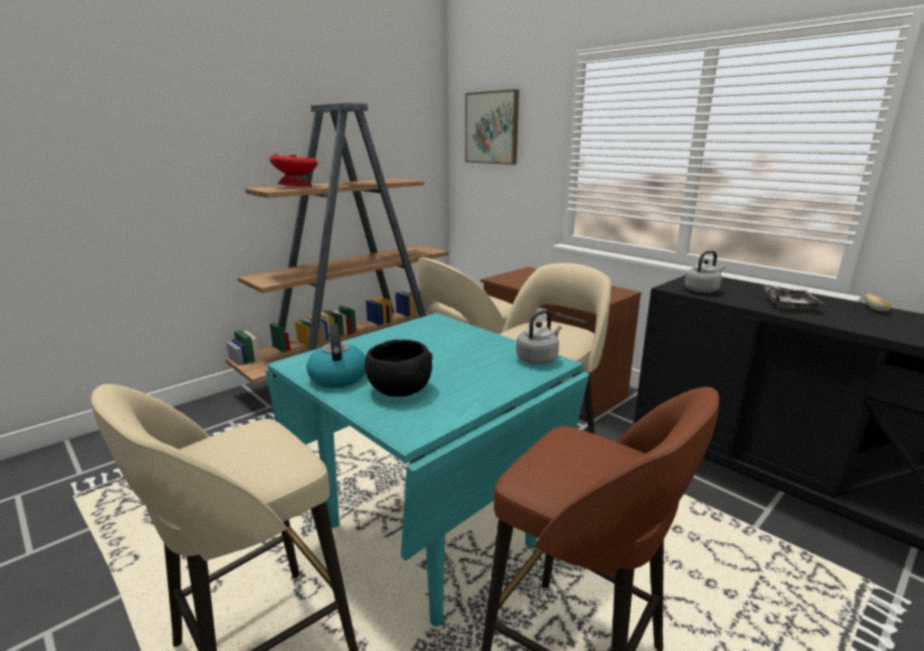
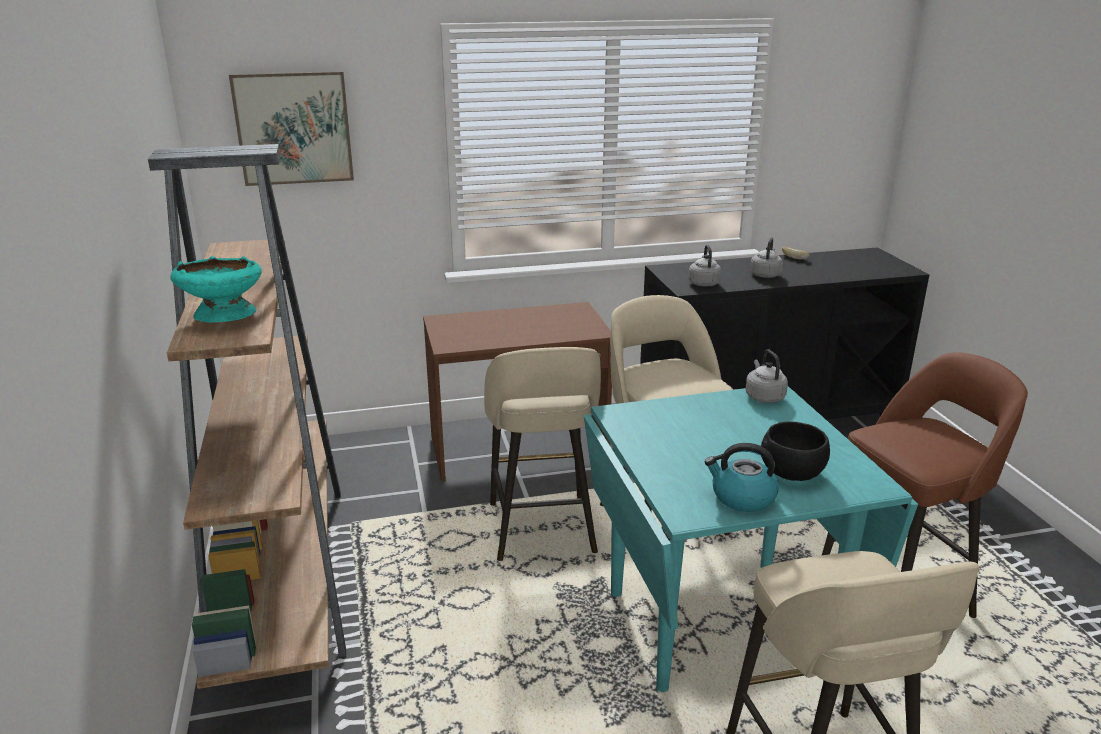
camera: 60 degrees left, 5 degrees up
(296, 187) = (223, 316): red bowl -> turquoise bowl
(788, 305) = (765, 274): grey tray -> grey kettle

